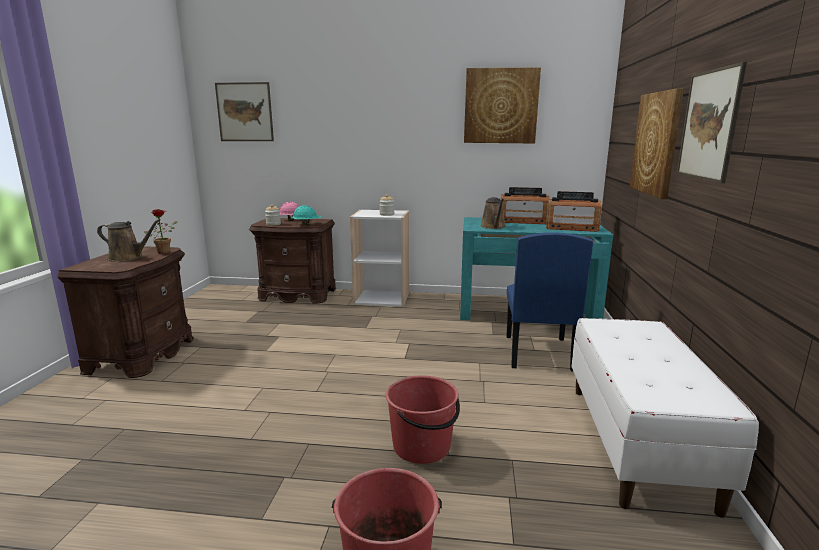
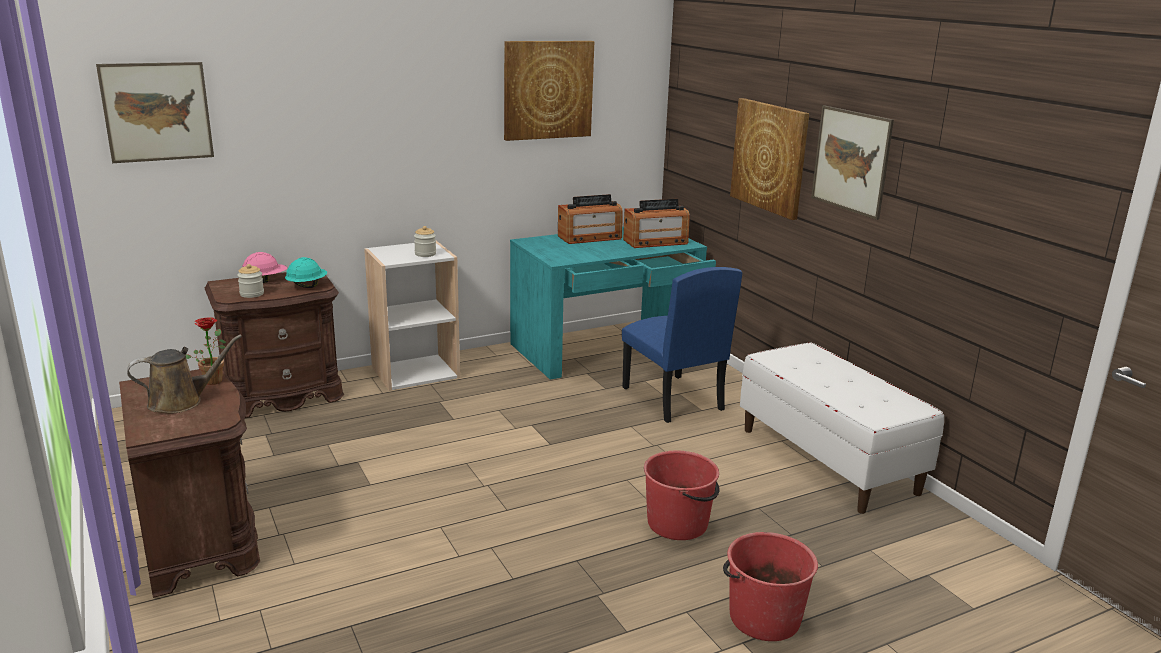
camera: 35 degrees left, 5 degrees up
(493, 227) = (574, 254): brown watering can -> none

